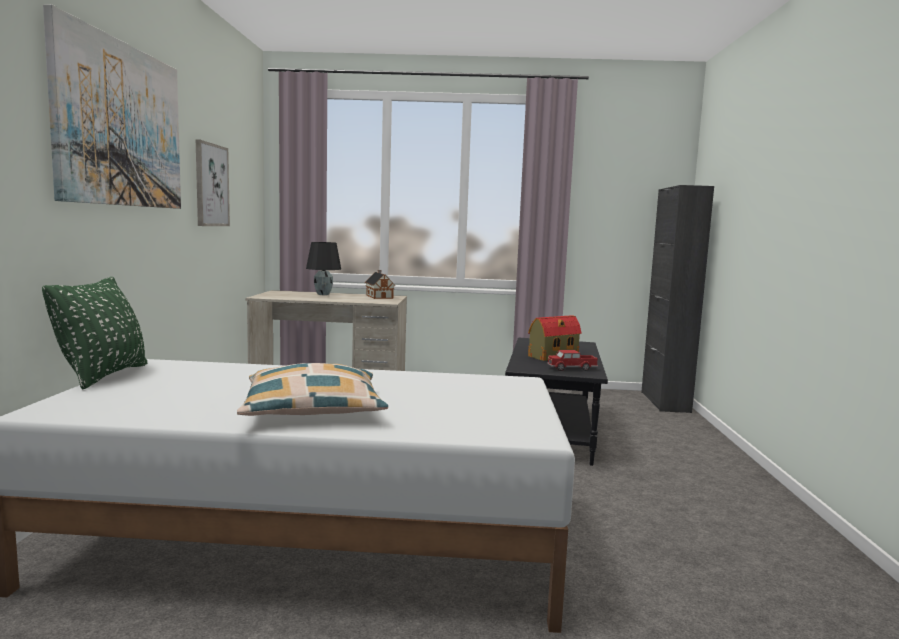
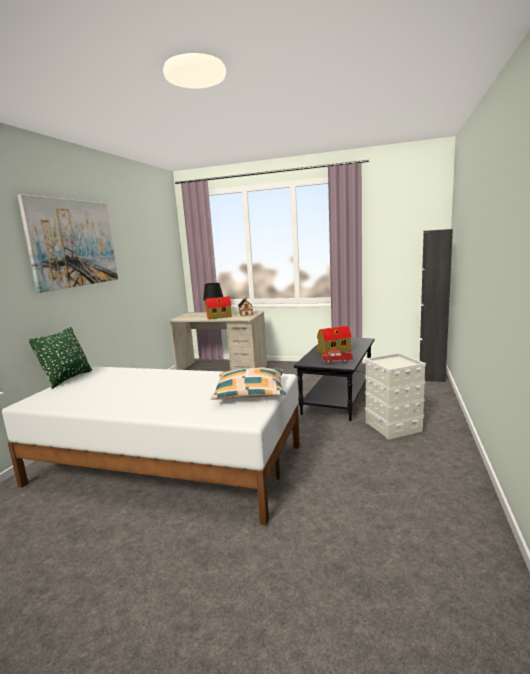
camera: 15 degrees right, 5 degrees up
(211, 185) = (140, 260): picture -> none
(313, 409) = (148, 400): pillow -> pillow (250, 392)
(338, 298) = (220, 317): none -> toy house
(663, 473) = (394, 427): none -> grey storage box

